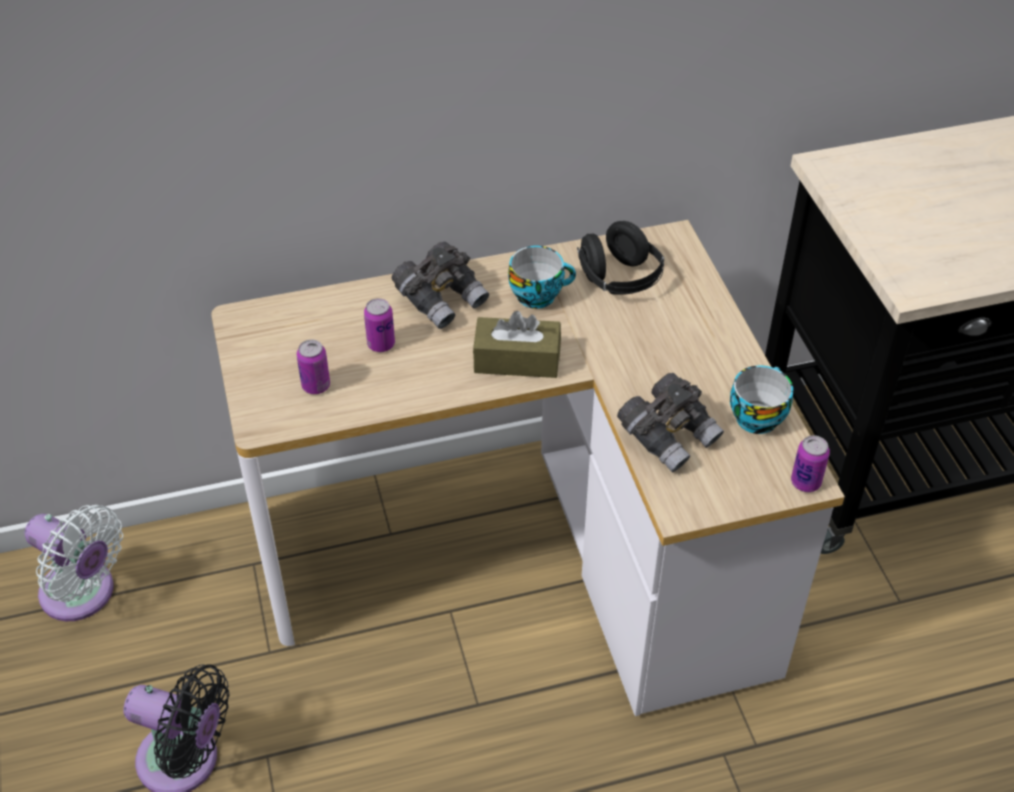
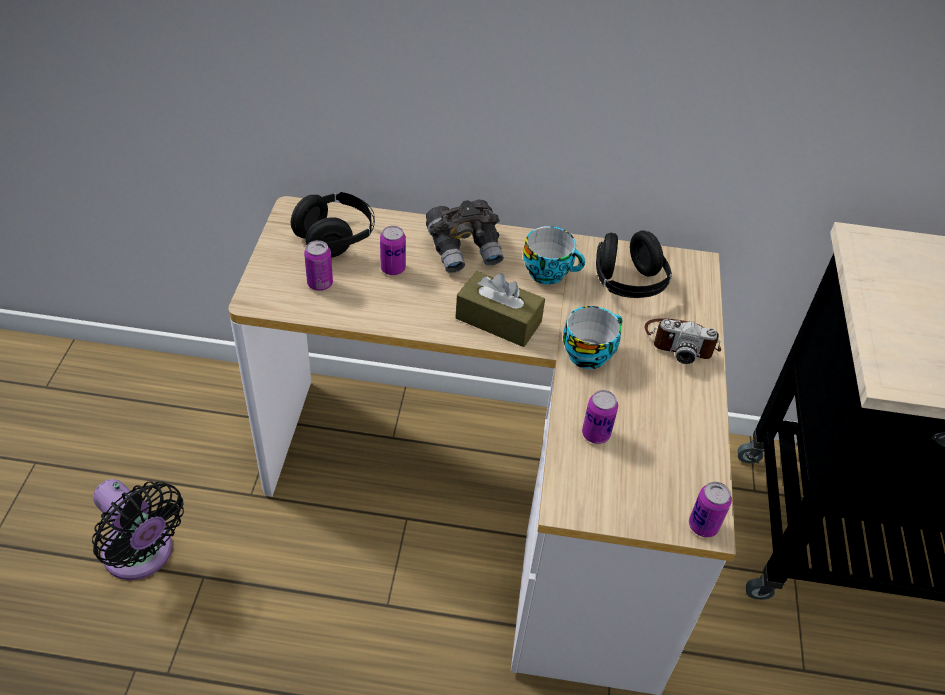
camera: 20 degrees right, 0 degrees up
(83, 595) = (144, 396): white fan -> none
(302, 333) = (335, 238): none -> black headphones
(669, 436) = (595, 434): grey binoculars -> can
(699, 320) = (681, 341): none -> camera
(756, 416) = (688, 446): cup -> cup (588, 353)

